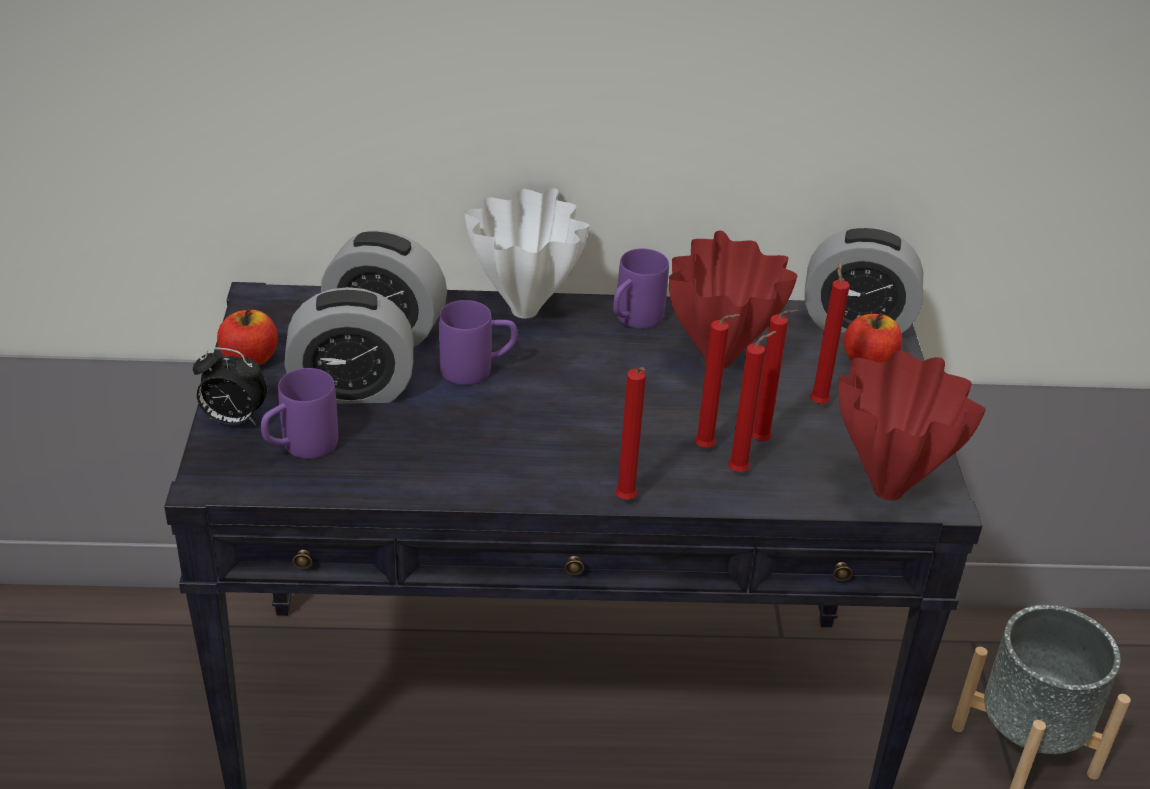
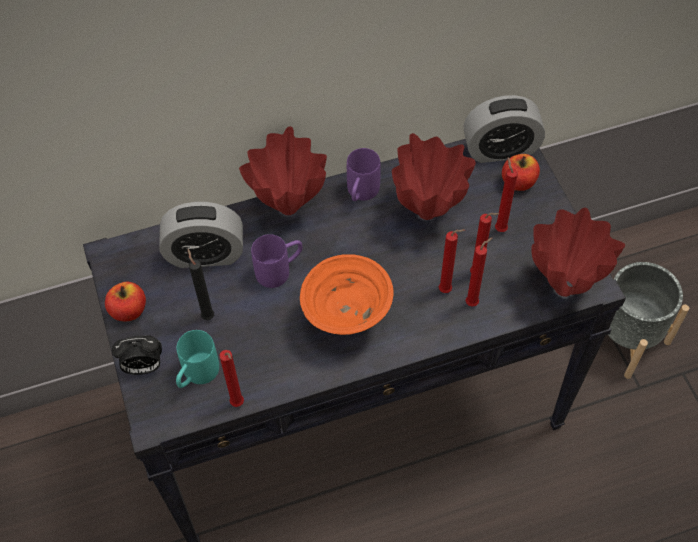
camera: 15 degrees left, 20 degrees up
(299, 447) = (196, 376): purple mug -> turquoise mug
(352, 390) = (207, 315): alarm clock -> black candle
(523, 312) = (288, 209): white vase -> red vase
(543, 446) = (347, 322): none -> orange bowl
(626, 501) = (414, 350): red candle -> red candle (238, 405)

